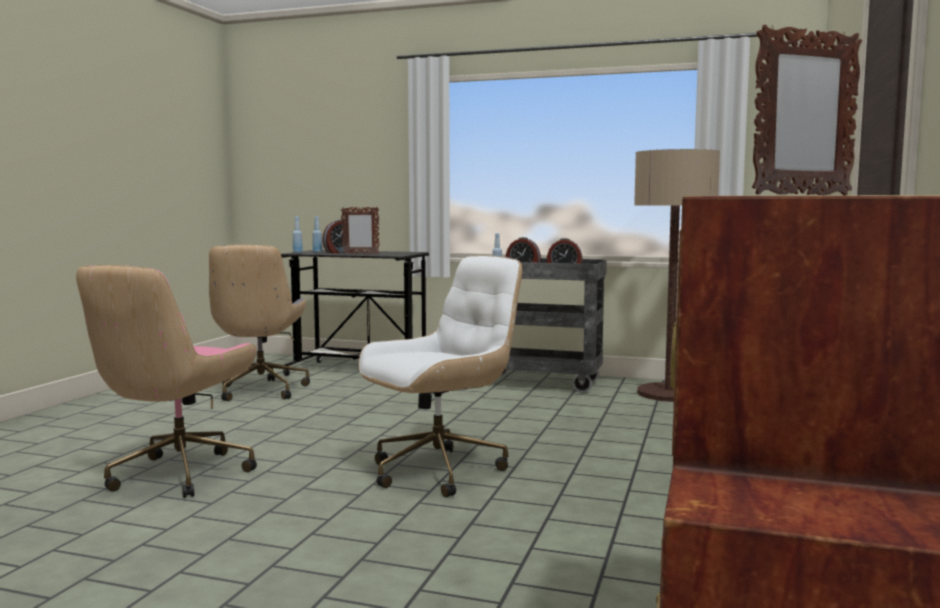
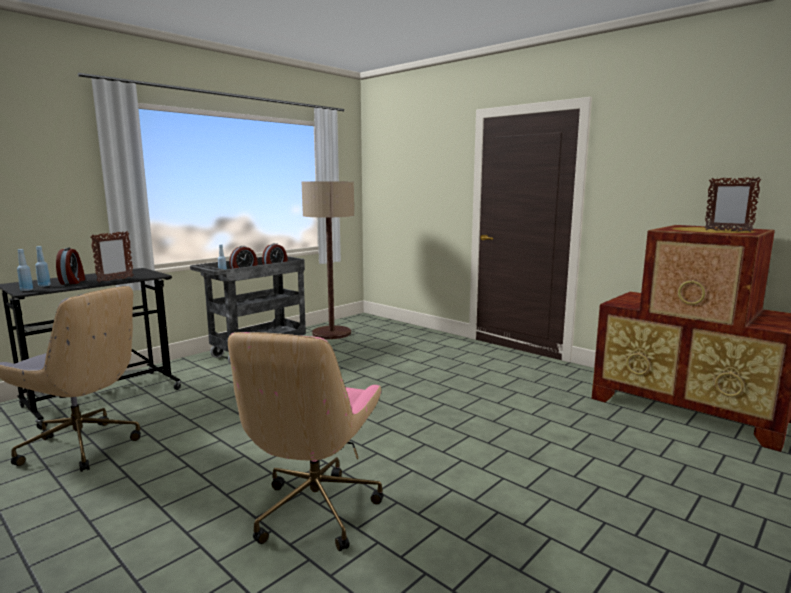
camera: 65 degrees left, 5 degrees up
(178, 476) = (314, 514): pink office chair -> pink office chair turned 60 degrees clockwise
(442, 471) = (403, 412): white office chair -> none
(801, 195) = (727, 231): picture frame -> picture frame turned 120 degrees clockwise

